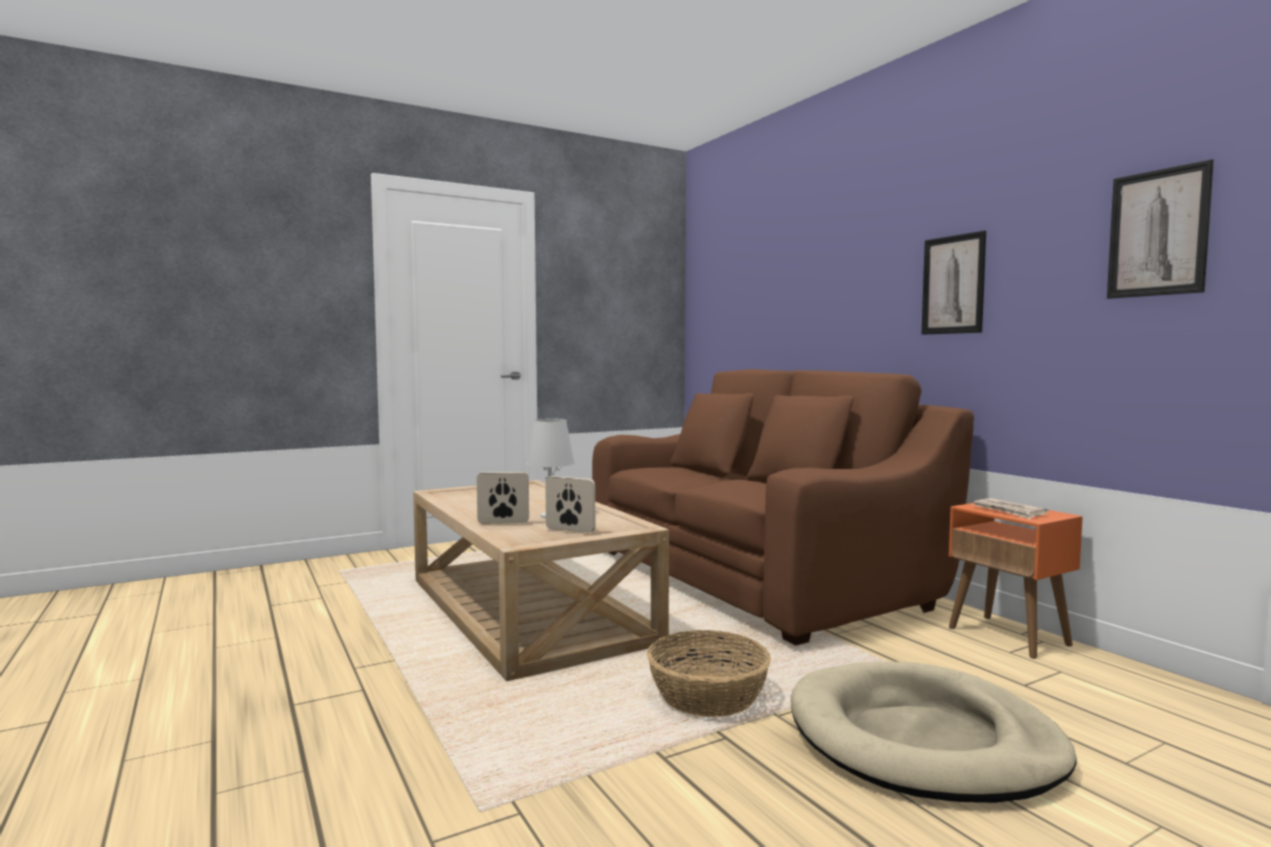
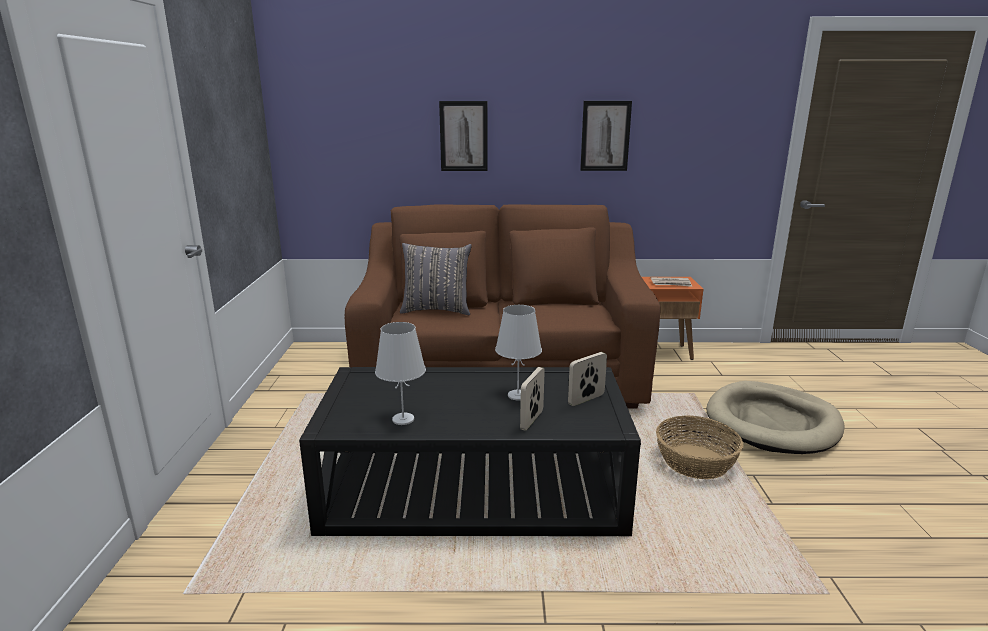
camera: 60 degrees left, 15 degrees up
(468, 501) = (403, 419): none -> white table lamp
(528, 609) = (474, 486): beige coffee table -> black coffee table
(685, 470) = (437, 310): none -> grey pillow
(1158, 233) = (734, 118): picture -> picture (463, 136)

